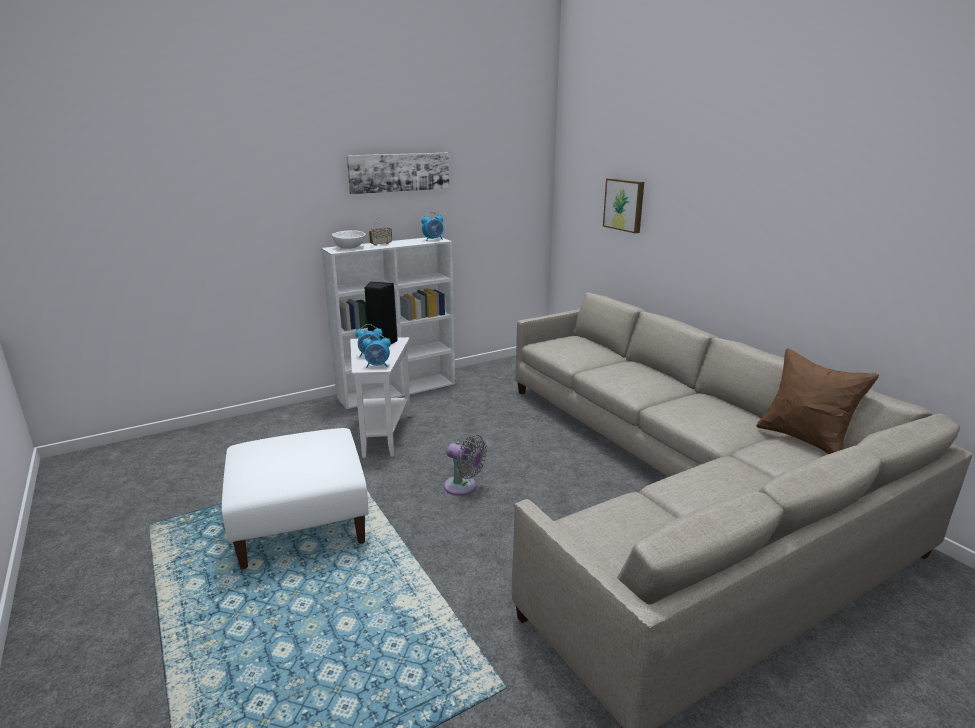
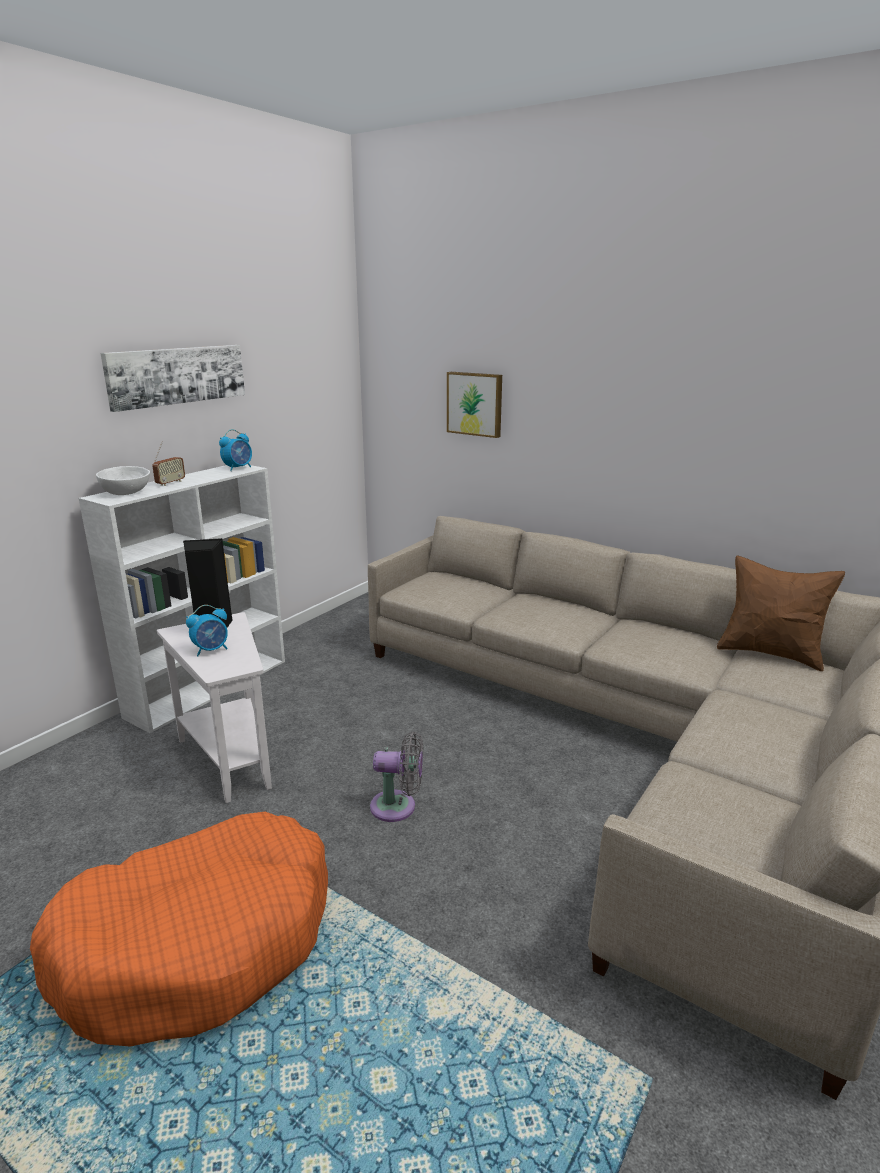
camera: 25 degrees left, 0 degrees up
(300, 524) = (200, 942): white ottoman -> orange dog bed
(377, 366) = (237, 664): alarm clock -> none

